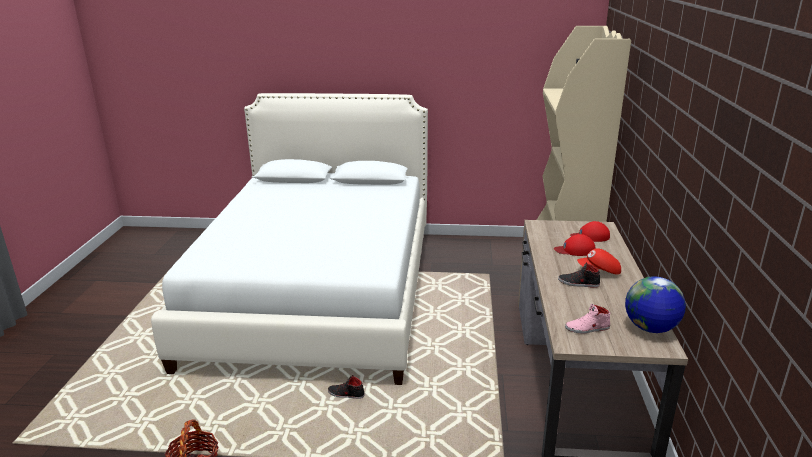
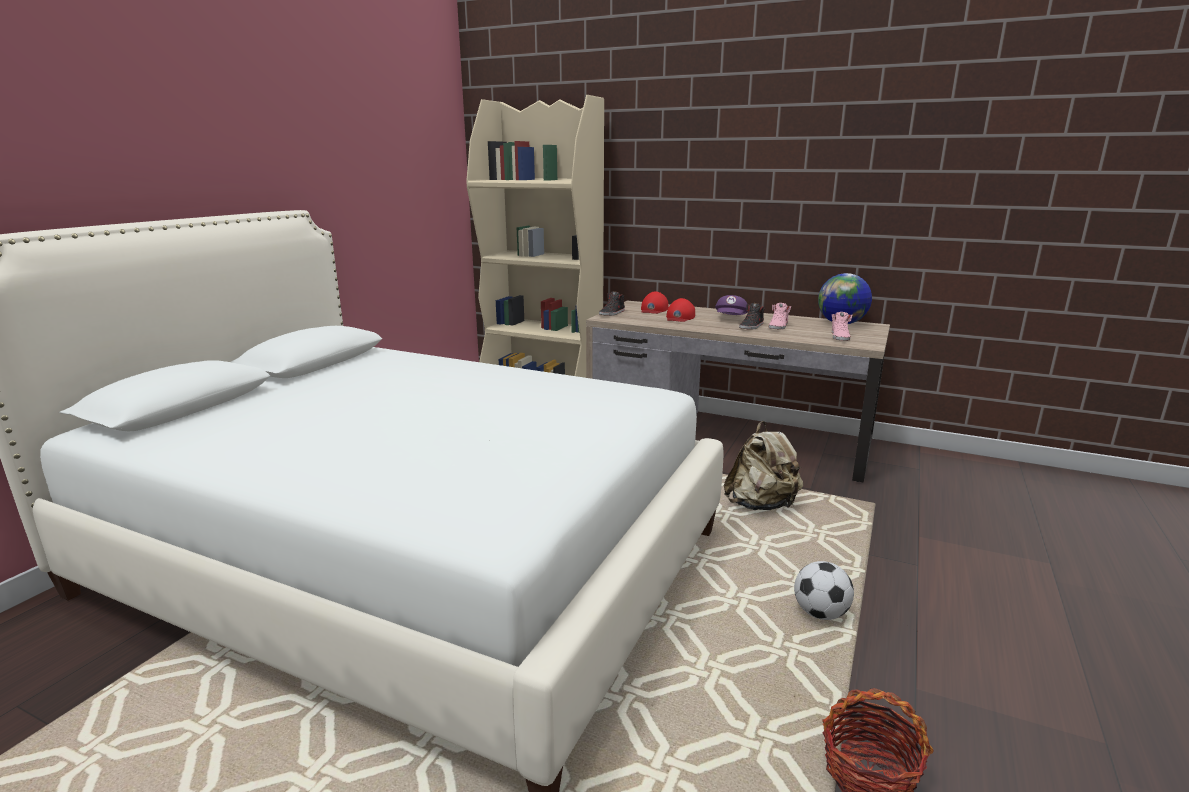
camera: 70 degrees left, 5 degrees down
(324, 443) = (820, 613): none -> football
(346, 394) = (714, 578): black shoe -> black shoe (612, 313)
(457, 405) = (761, 505): none -> beige backpack
(594, 295) = (778, 326): none -> pink shoe
(599, 271) = (731, 318): red cap -> purple cap

